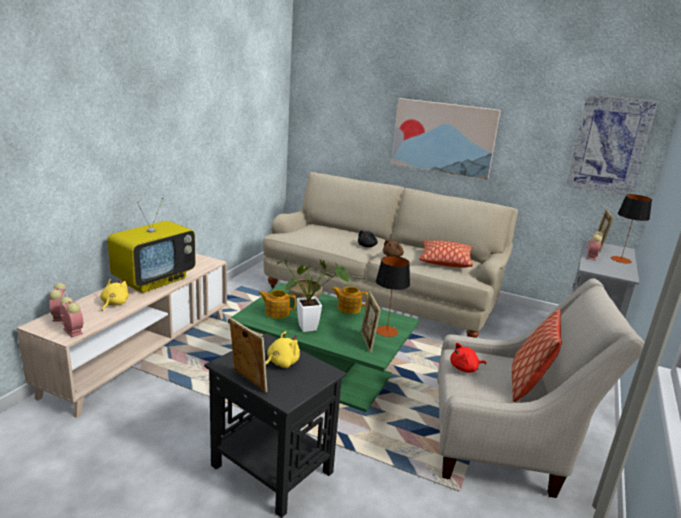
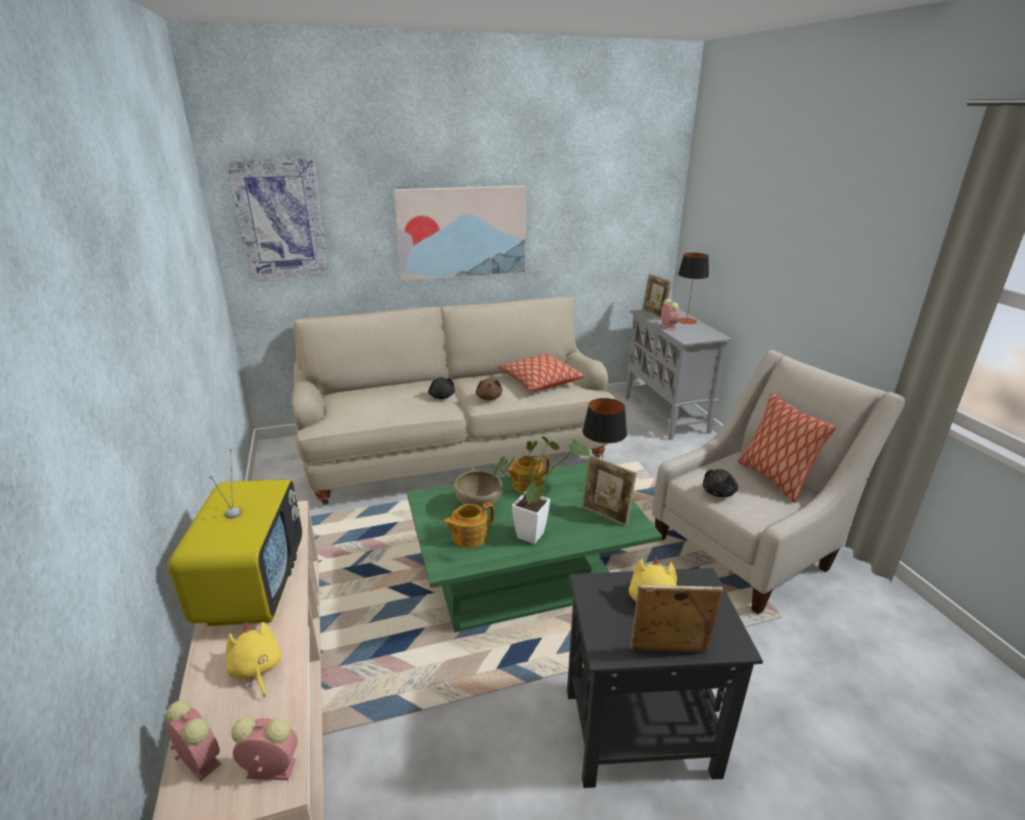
camera: 40 degrees left, 5 degrees up
(465, 368) = (719, 492): red plush toy -> black plush toy
(609, 145) = (636, 206): picture -> picture (281, 220)

